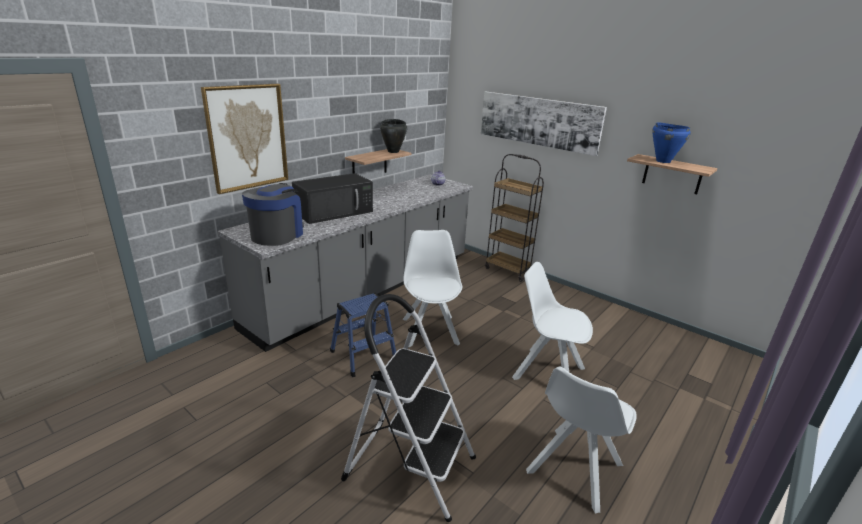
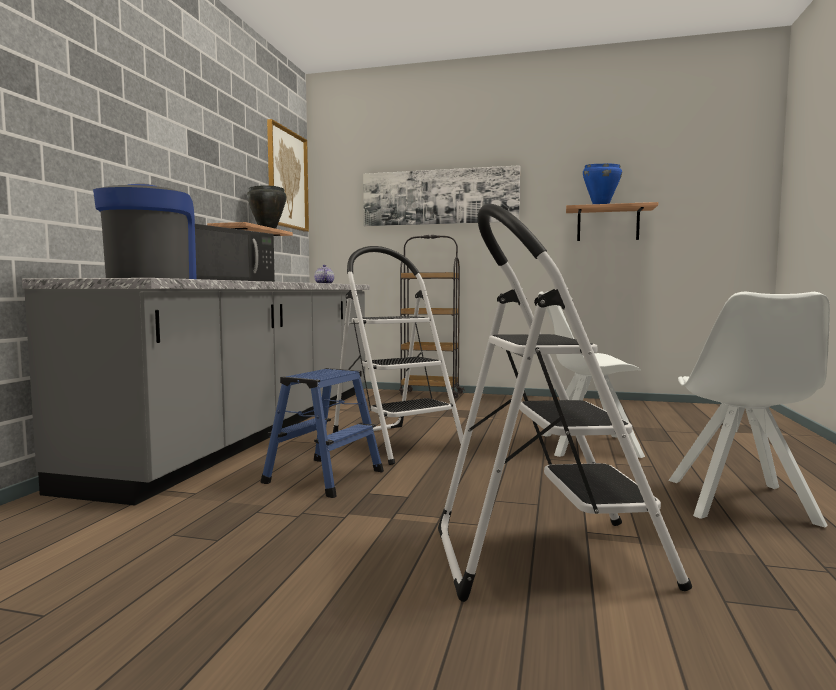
camera: 25 degrees left, 20 degrees down
(247, 137) = (78, 134): picture -> picture (287, 179)
(430, 330) = (395, 442): white chair -> step ladder

